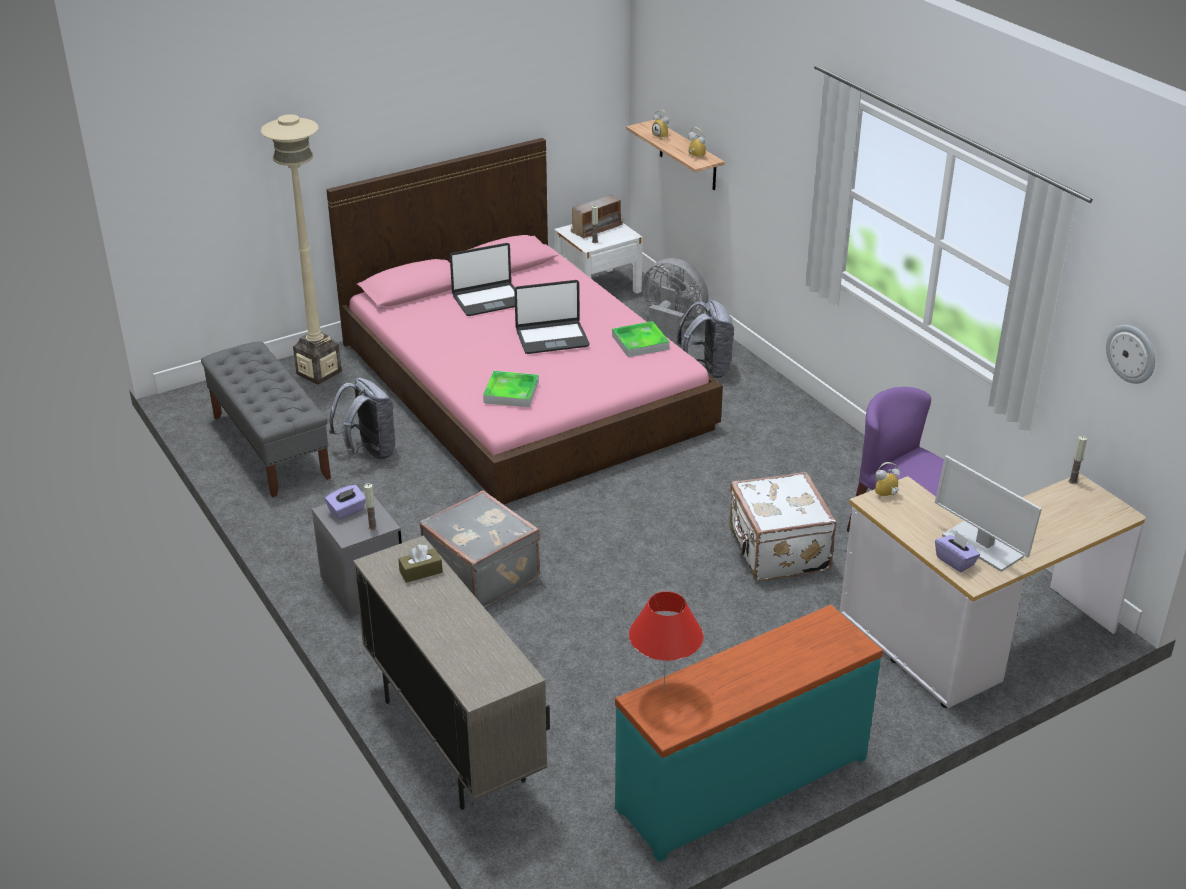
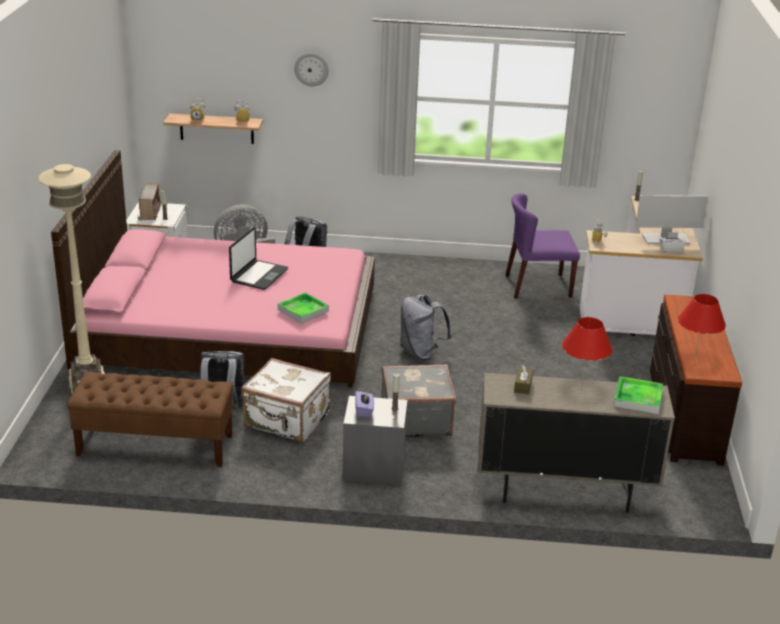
camera: 55 degrees left, 5 degrees down
(270, 446) = (154, 445): grey bench -> brown bench
(456, 617) = (581, 390): none -> red table lamp
(488, 300) = (175, 277): laptop -> none
(627, 518) = (421, 352): none -> grey backpack
(640, 342) = (306, 254): tray -> tray (638, 398)
(740, 781) = (683, 415): turquoise dresser -> brown dresser
(777, 551) = (508, 324): white suitcase -> white suitcase (287, 421)
(955, 561) = (670, 249): purple tissue box -> white tissue box
(1131, 353) = (653, 113): wall clock -> wall clock (311, 69)

